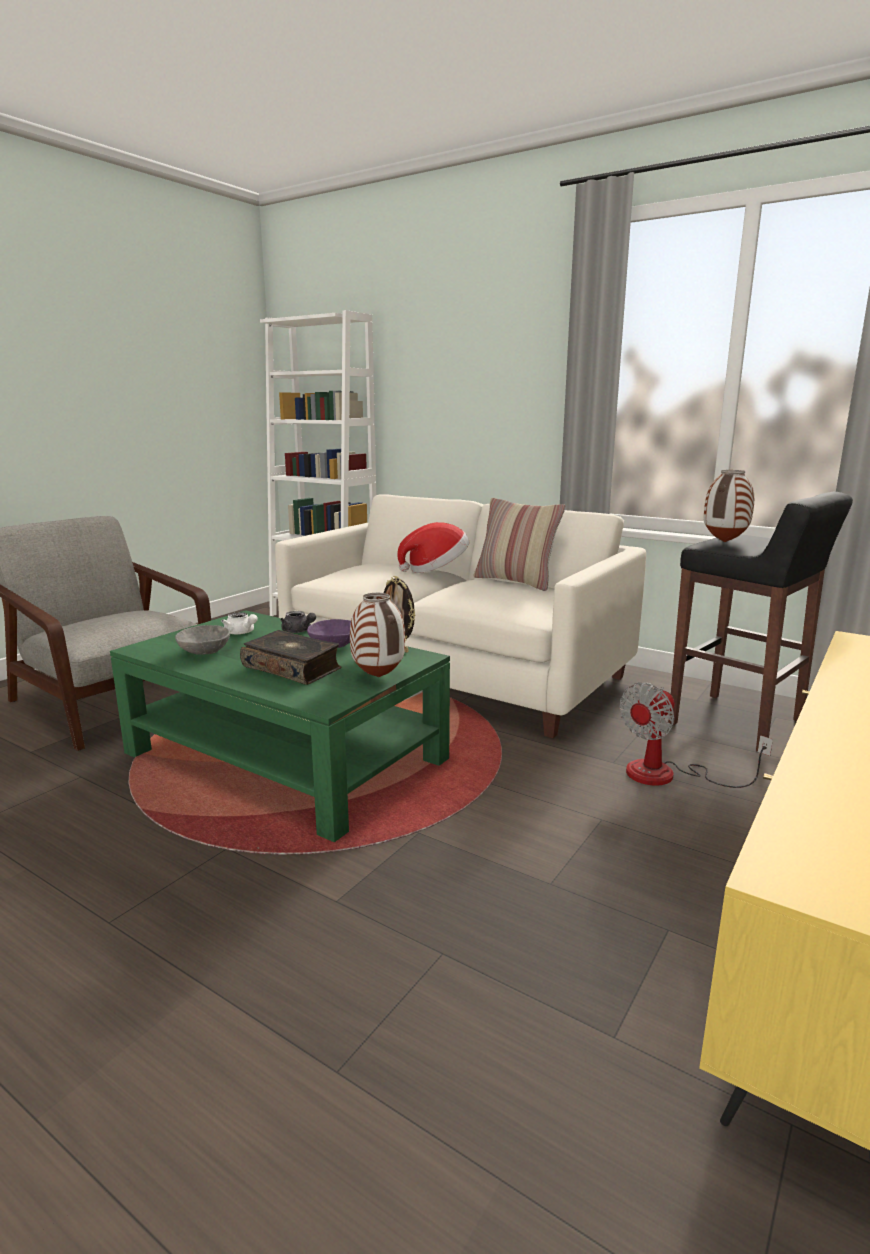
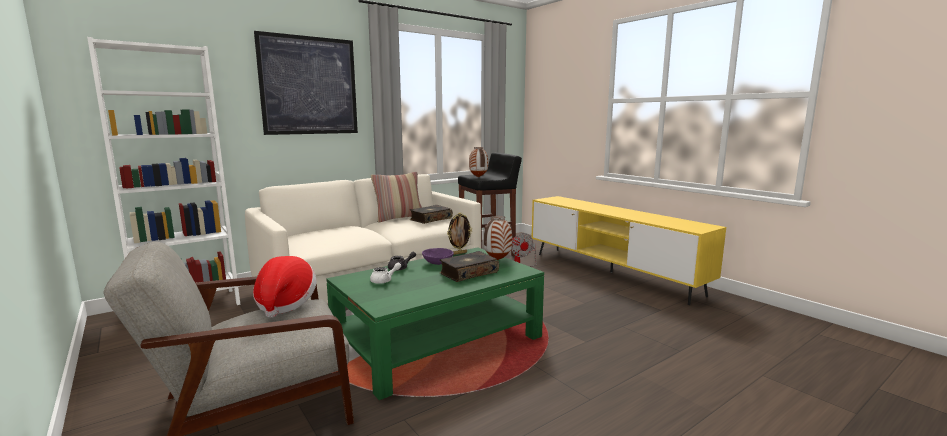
camera: 70 degrees left, 5 degrees down
(204, 651) = (414, 290): grey bowl -> none
(435, 570) = (356, 224): hat -> hat (285, 303)
(487, 350) = (309, 86): none -> picture
(525, 594) = (430, 219): none -> book

